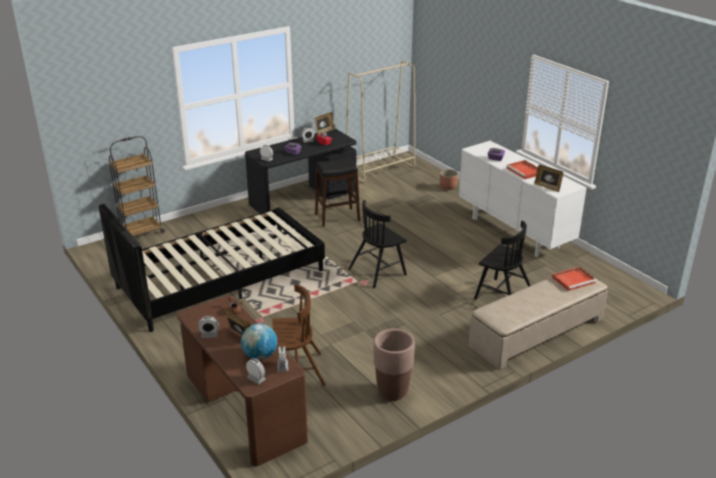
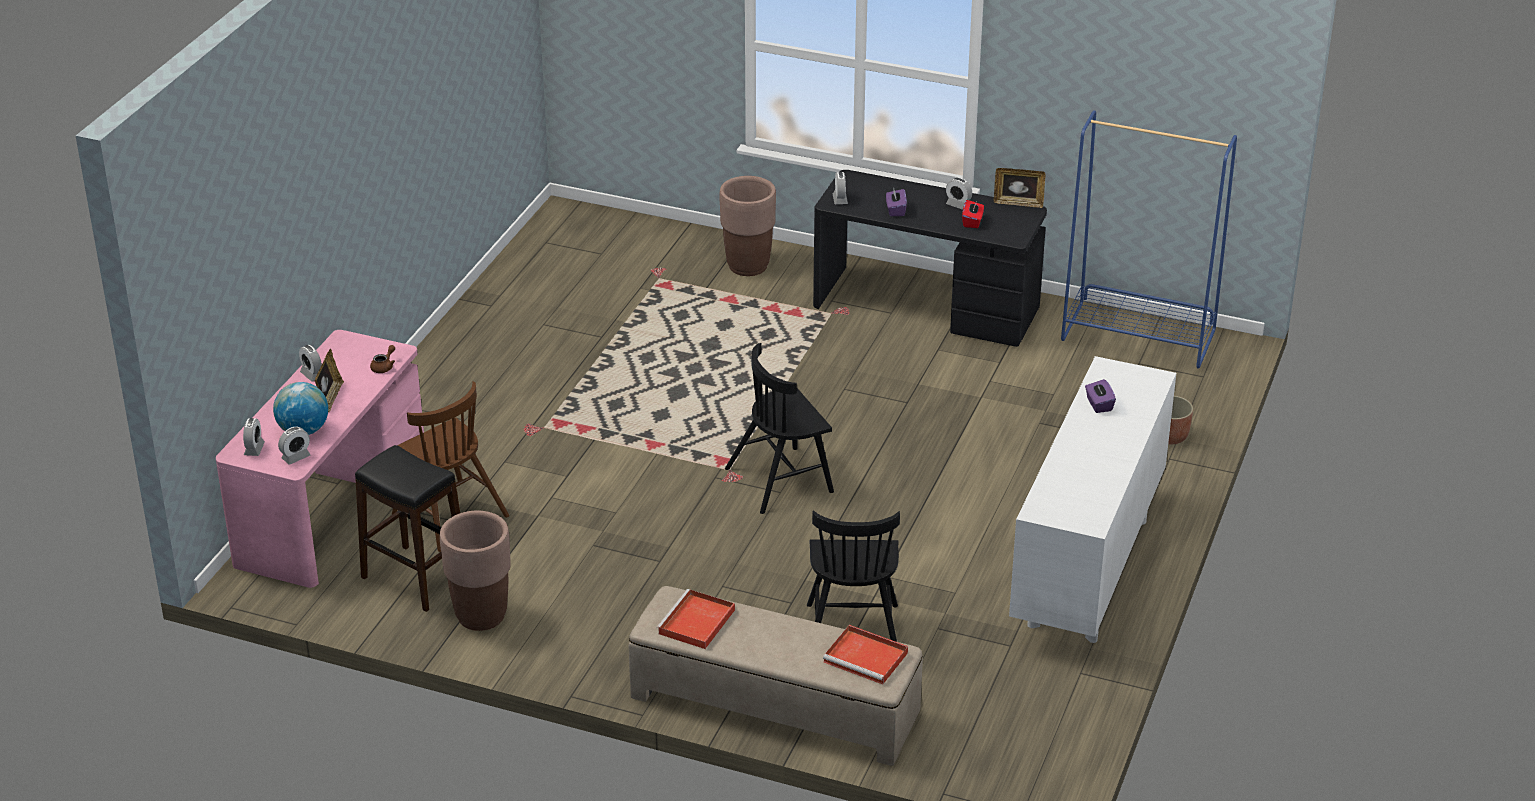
camera: 55 degrees right, 5 degrees up
(142, 234) = (638, 225): brown cart -> none
(215, 222) = (748, 266): none -> brown planter
(220, 279) = (597, 348): black bed -> none
(243, 408) = (331, 506): brown desk -> pink desk
(337, 217) = (902, 367): black stool -> black stool (415, 578)
(379, 271) = (784, 478): black chair -> black chair turned 45 degrees counterclockwise
(380, 169) = (1138, 336): beige clothes rack -> blue clothes rack
(525, 171) = (1085, 453): red tray -> red tray (696, 623)
(547, 187) = (1048, 496): picture frame -> none

